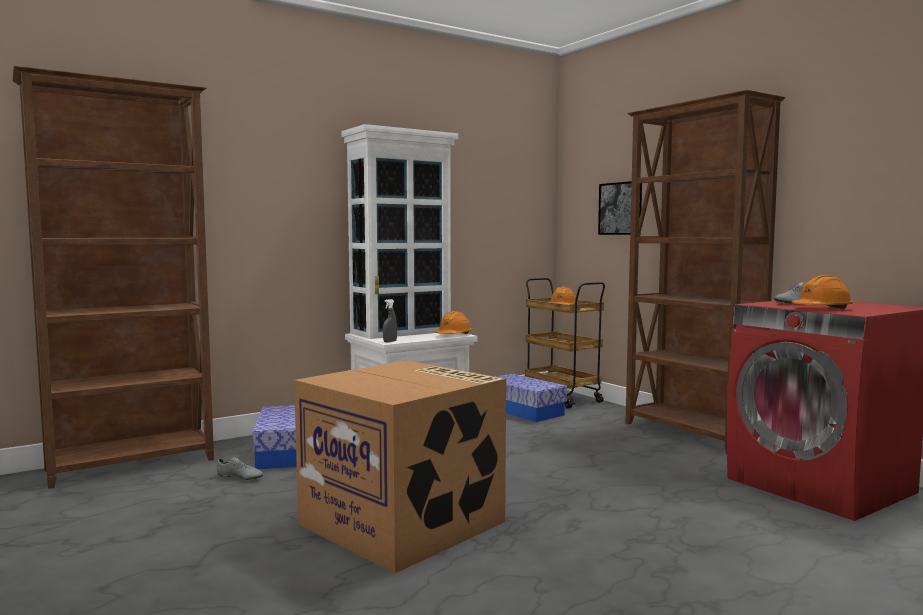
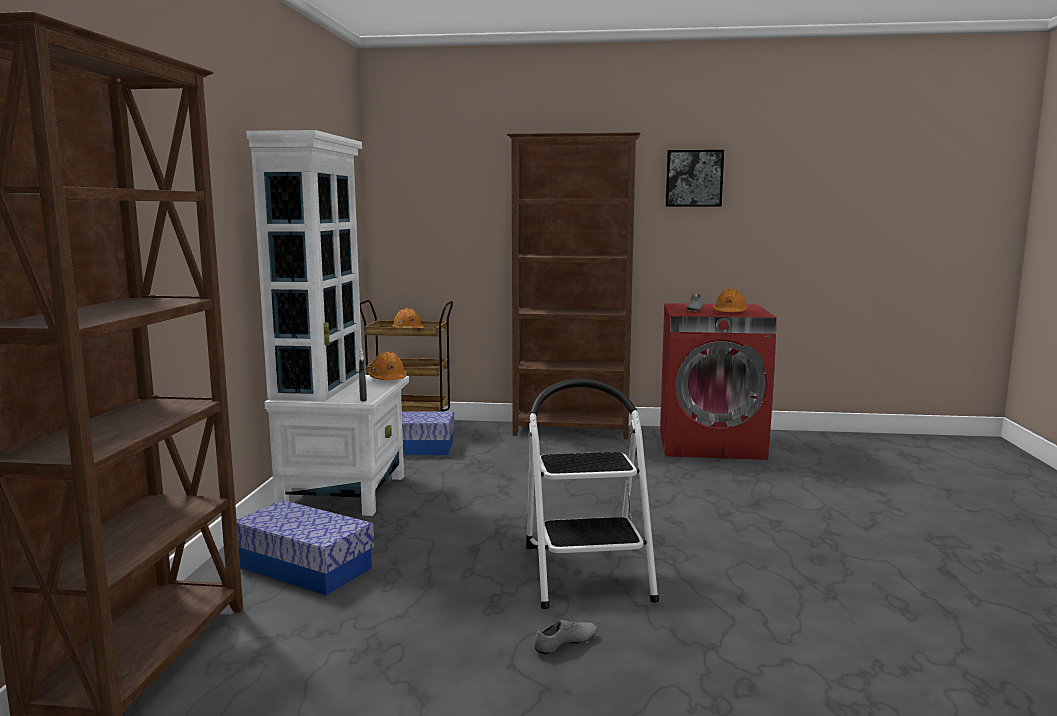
camera: 50 degrees left, 5 degrees up
(240, 478) = (337, 609): grey shoe -> grey shoe (566, 644)
(405, 523) = (586, 571): cardboard box -> step ladder
(621, 208) = (461, 224): picture -> picture (694, 178)

